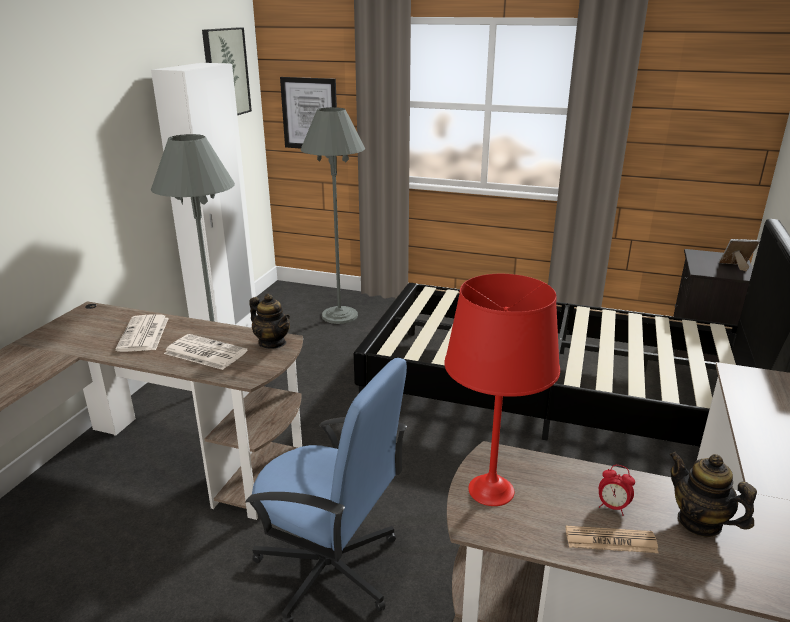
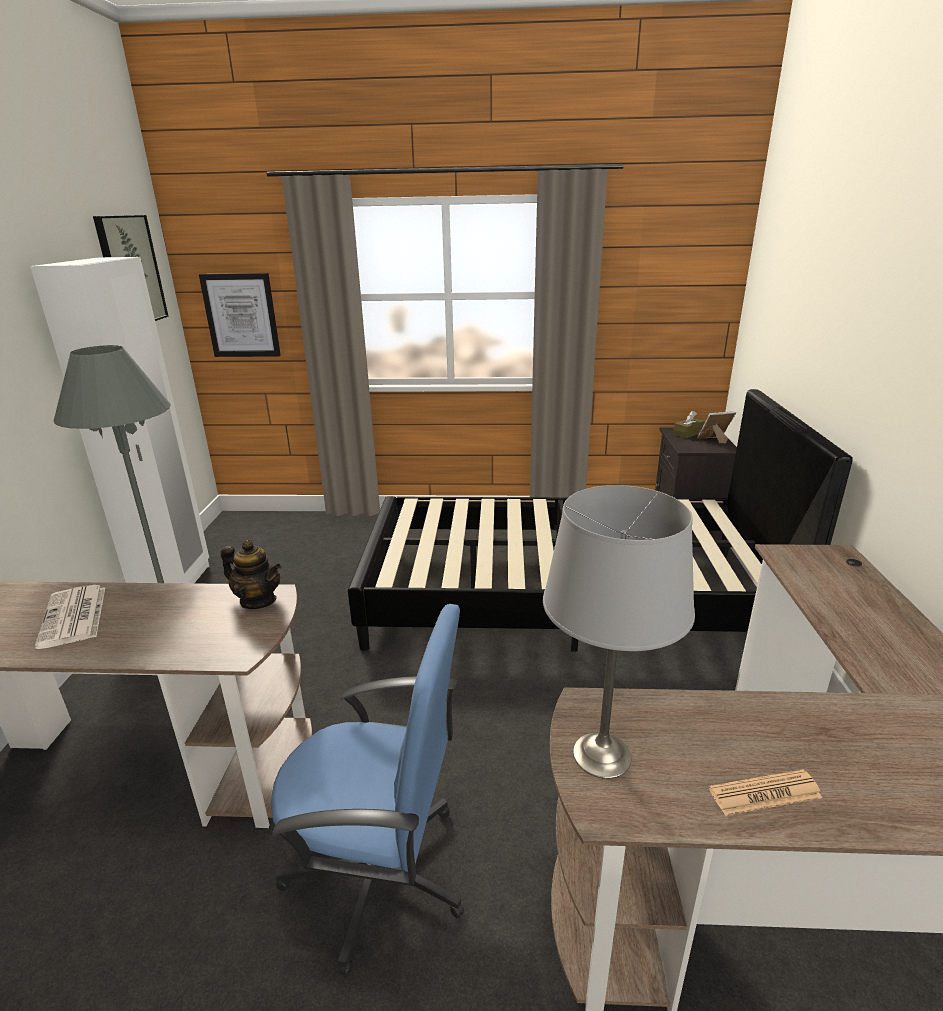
camera: 15 degrees left, 0 degrees up
(204, 352) = (168, 629): newspaper -> none
(339, 315) = (307, 543): grey floor lamp -> none
(492, 490) = (603, 755): red table lamp -> grey table lamp
(612, 507) = (744, 746): alarm clock -> none
(699, 522) = (841, 744): teapot -> none
(711, 257) = (688, 433): none -> brown tissue box

